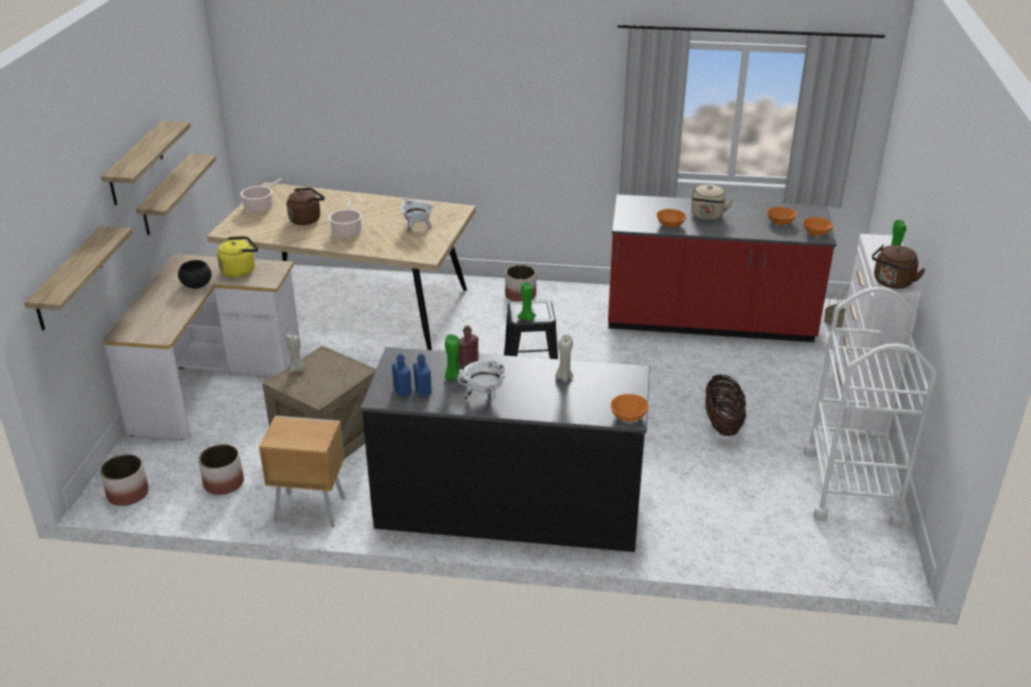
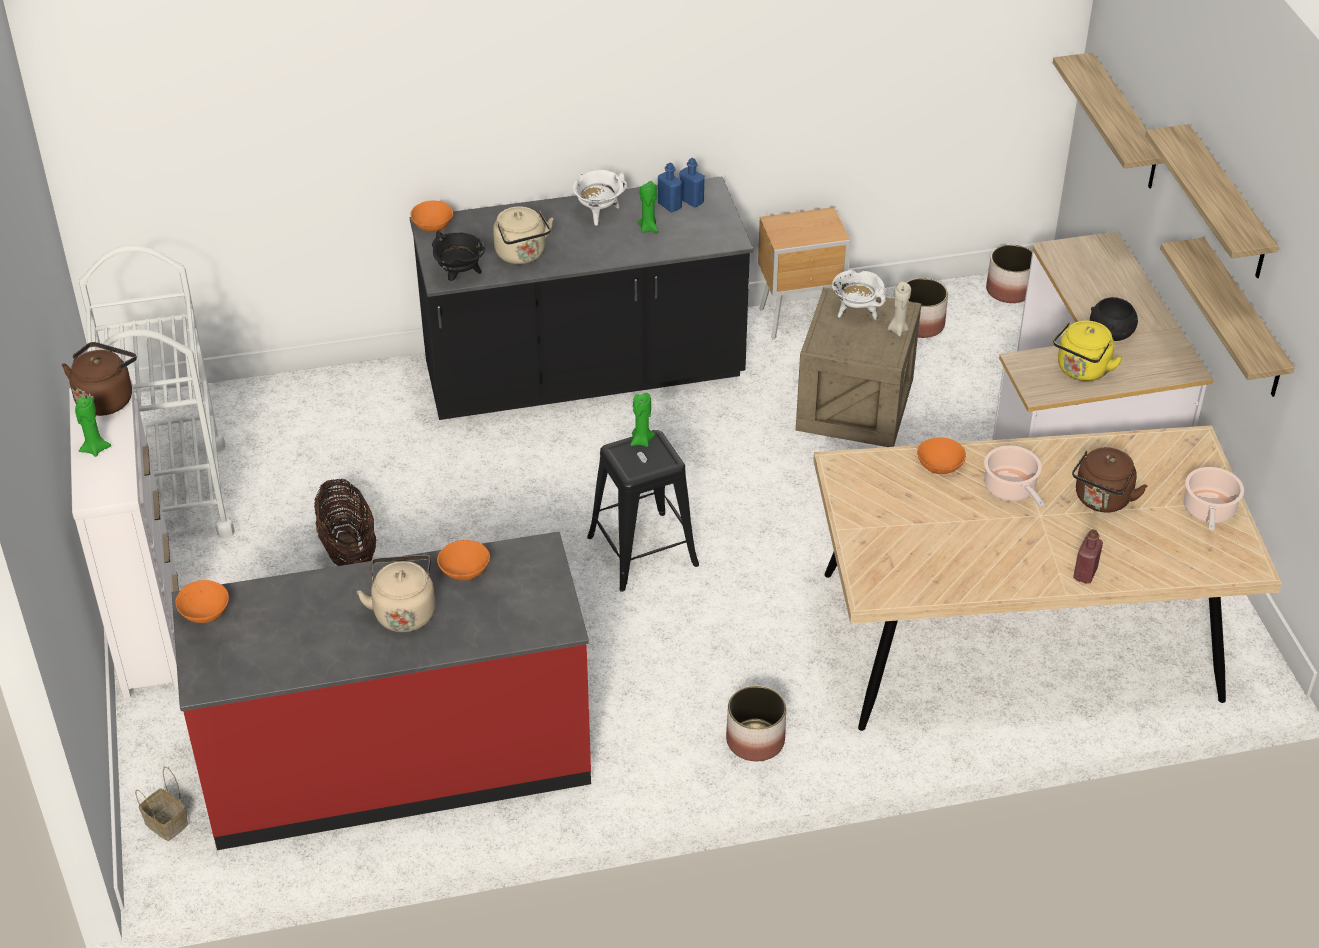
camera: 160 degrees right, 10 degrees up
(417, 227) = (907, 528): white cooking pot -> white cooking pot (856, 312)
(468, 362) = (643, 249): red bottle -> red bottle (1085, 574)
(564, 377) = (522, 255): beige candle -> beige kettle
(620, 372) = (459, 276): none -> black cooking pot
(780, 222) = (269, 628): orange bowl -> orange bowl (939, 465)

